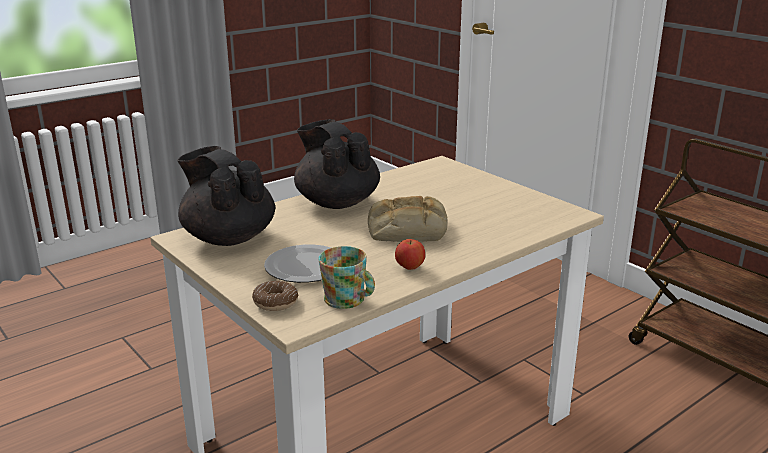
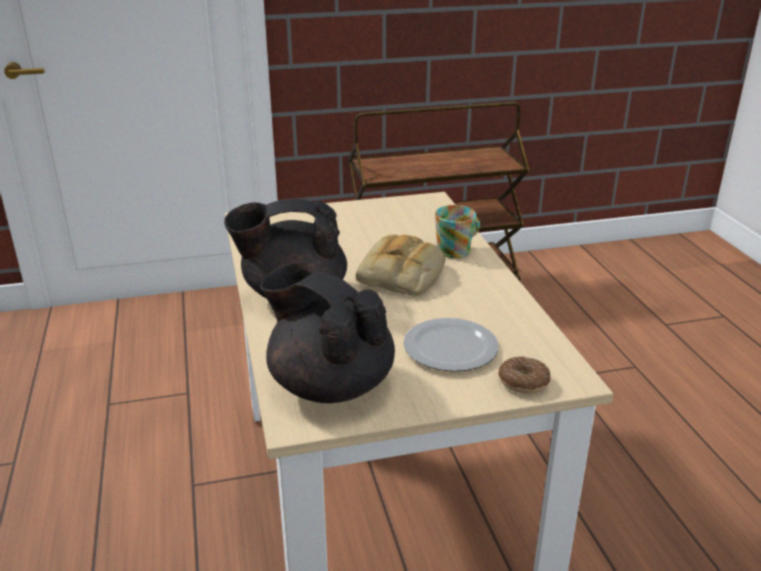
camera: 65 degrees left, 5 degrees up
(228, 237) = (330, 384): black teapot -> black teapot turned 60 degrees clockwise
(348, 301) = (541, 340): mug -> mug (458, 249)
(409, 267) = (489, 294): apple -> none

